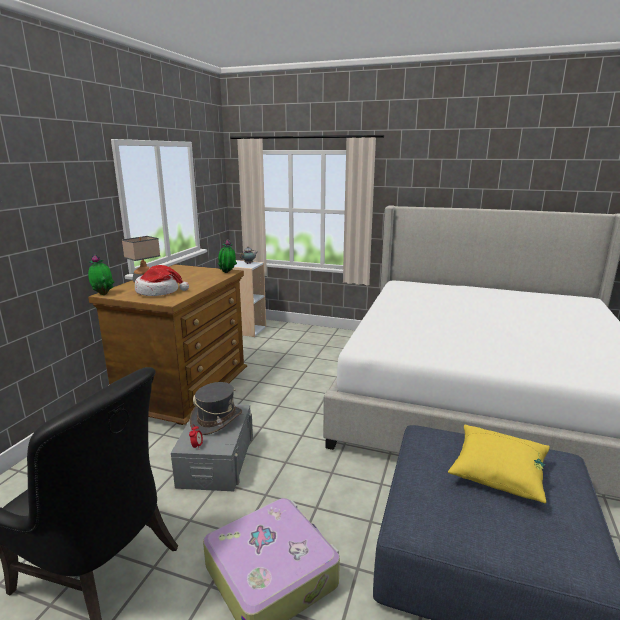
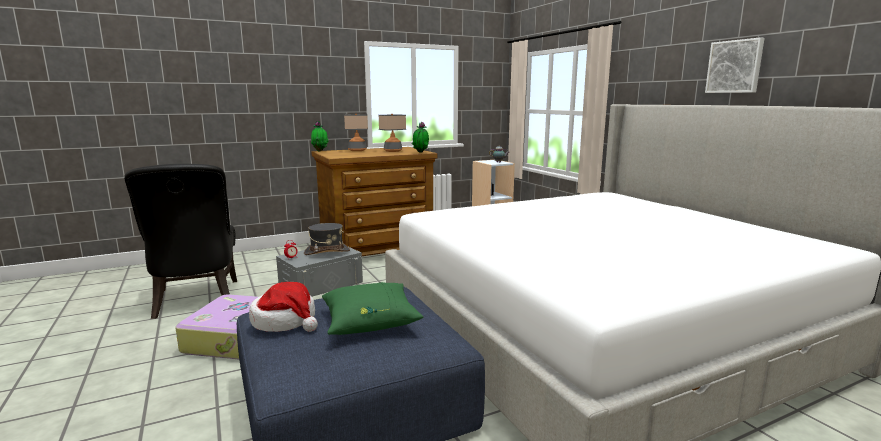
camera: 45 degrees right, 5 degrees down
(159, 291) = (348, 154): hat -> hat (285, 321)
(189, 276) = (393, 151): none -> table lamp
(485, 180) = (735, 66): none -> picture
(497, 473) = (370, 322): yellow pillow -> green pillow

